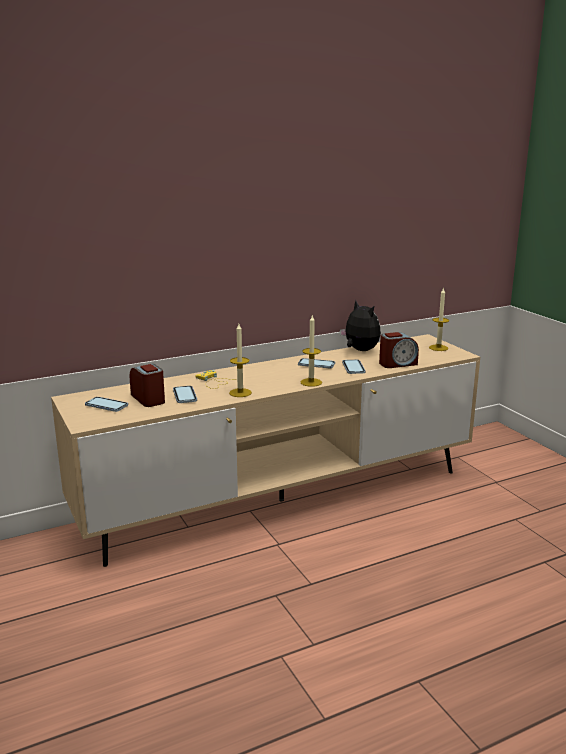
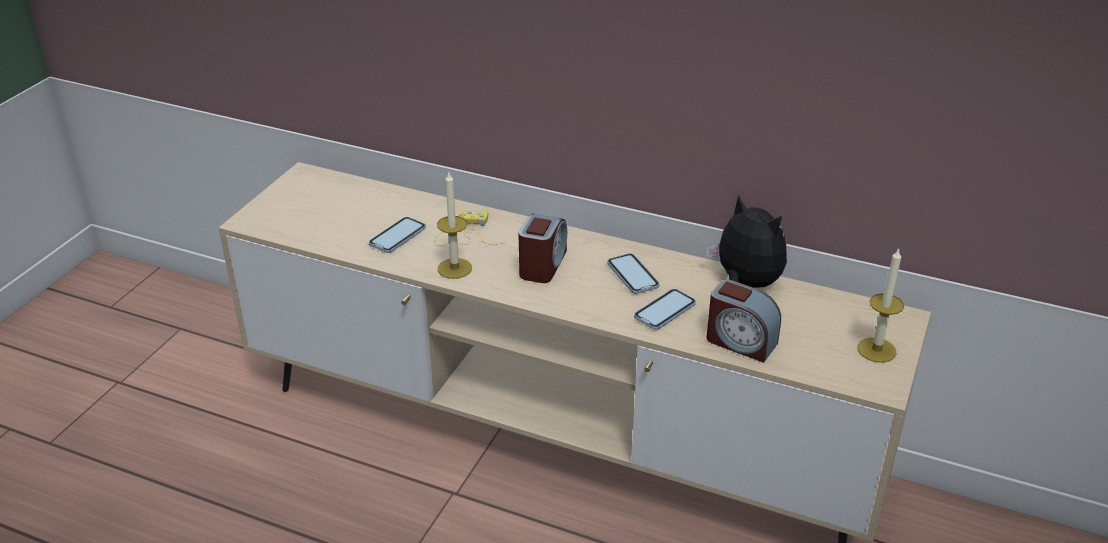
camera: 50 degrees right, 15 degrees up
(106, 405) = (311, 205): phone -> none
(148, 399) = (360, 219): alarm clock -> alarm clock (542, 265)
(311, 382) = (560, 302): candle -> none
(359, 350) = (745, 284): plush toy -> plush toy turned 60 degrees counterclockwise

